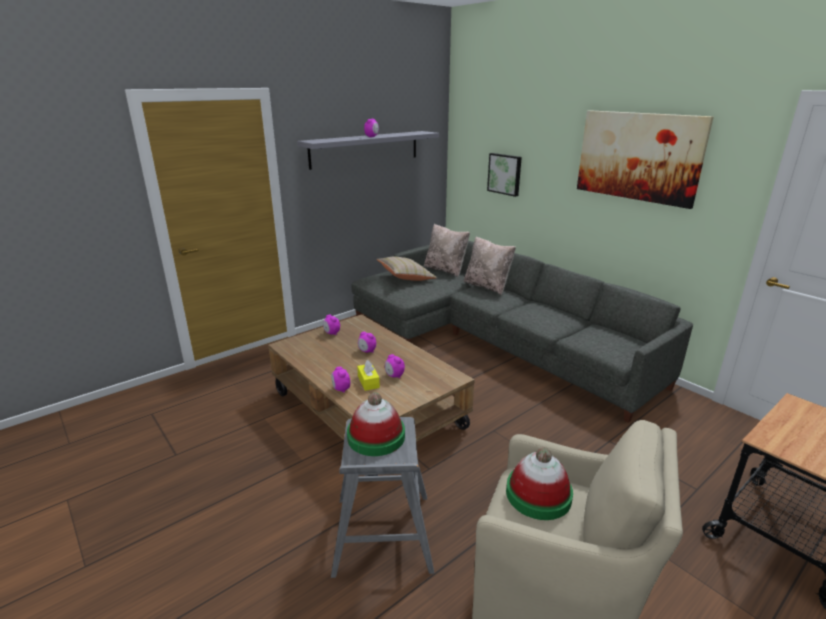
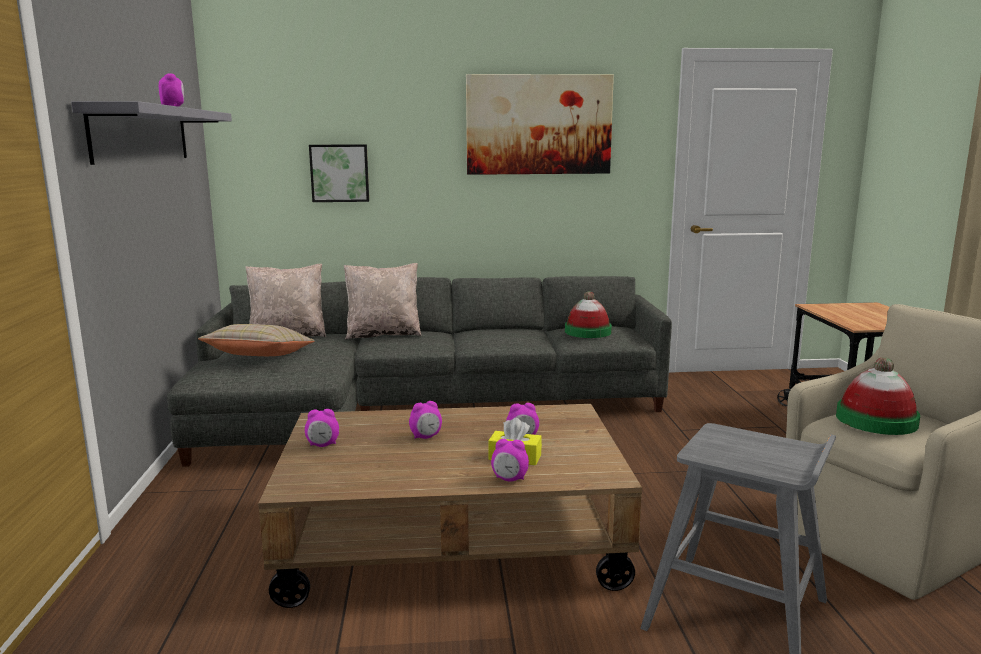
camera: 55 degrees left, 10 degrees down
(376, 436) = (737, 450): hat -> hat (588, 332)

